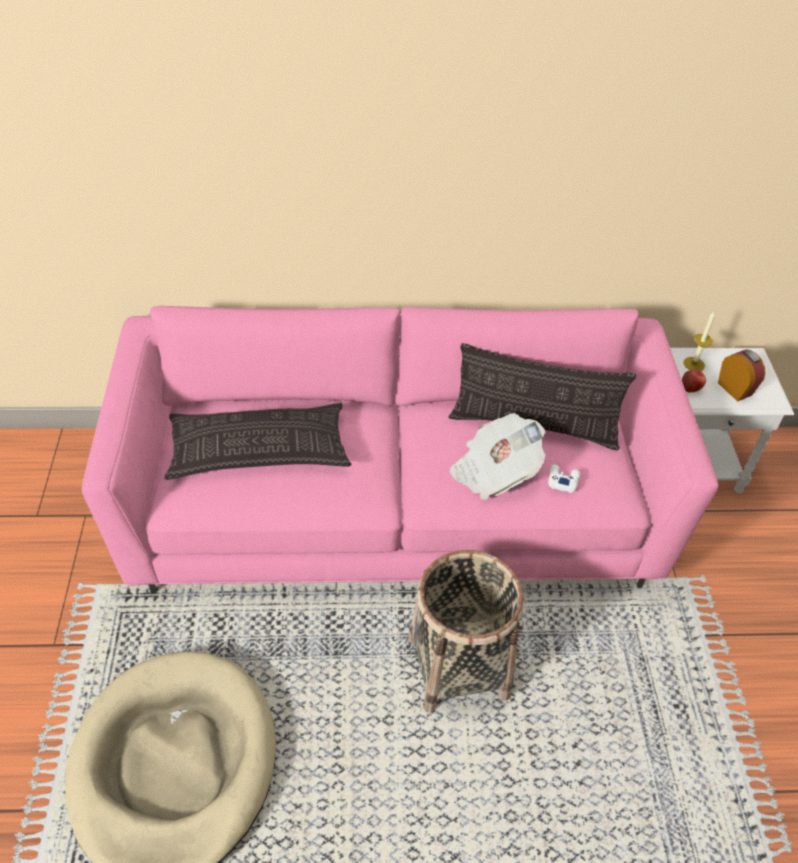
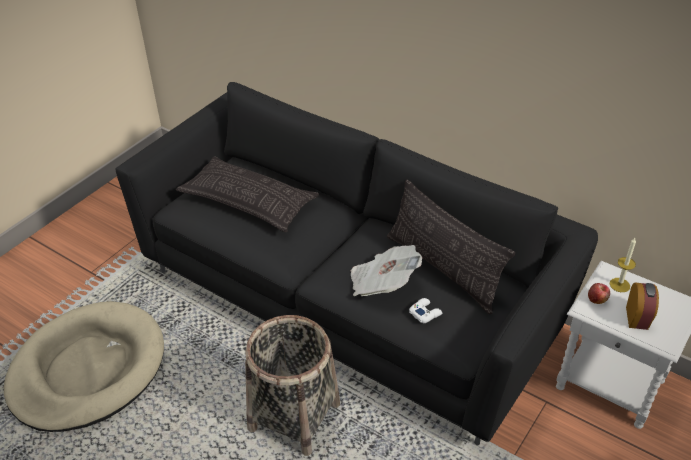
camera: 40 degrees right, 5 degrees down
(395, 511) = (347, 300): pink sofa -> black sofa

